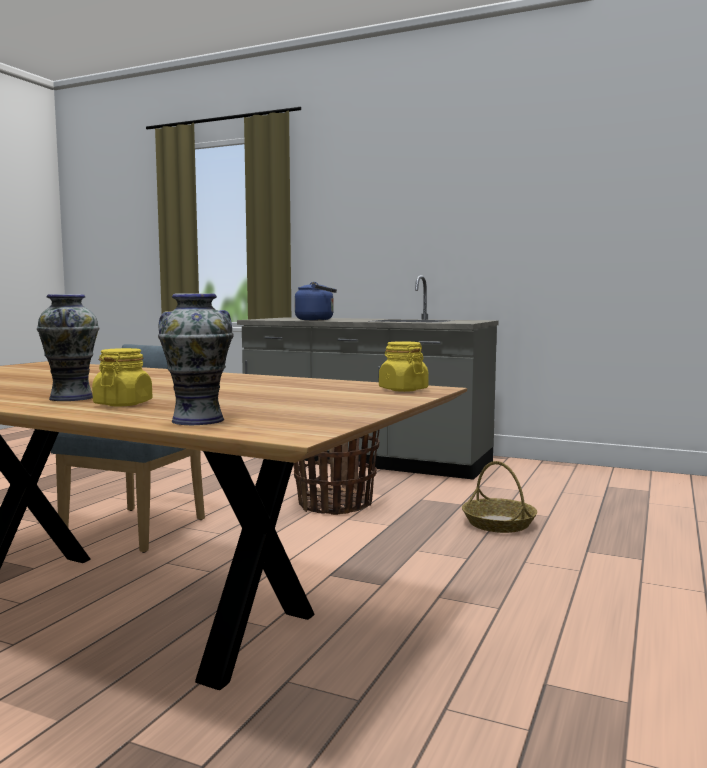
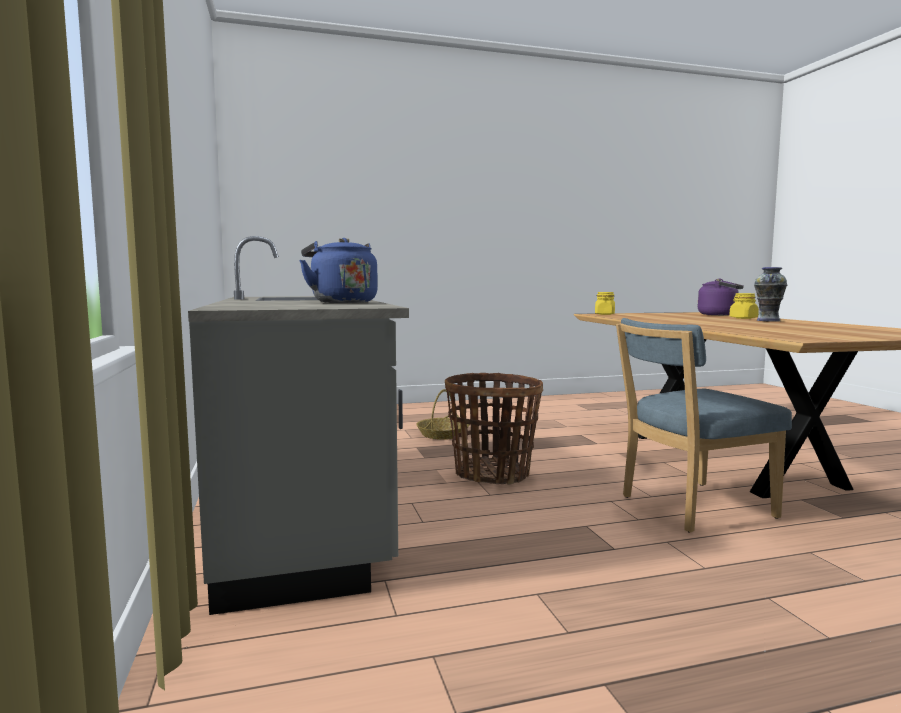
camera: 130 degrees left, 0 degrees up
(198, 420) = (720, 315): vase -> purple kettle

